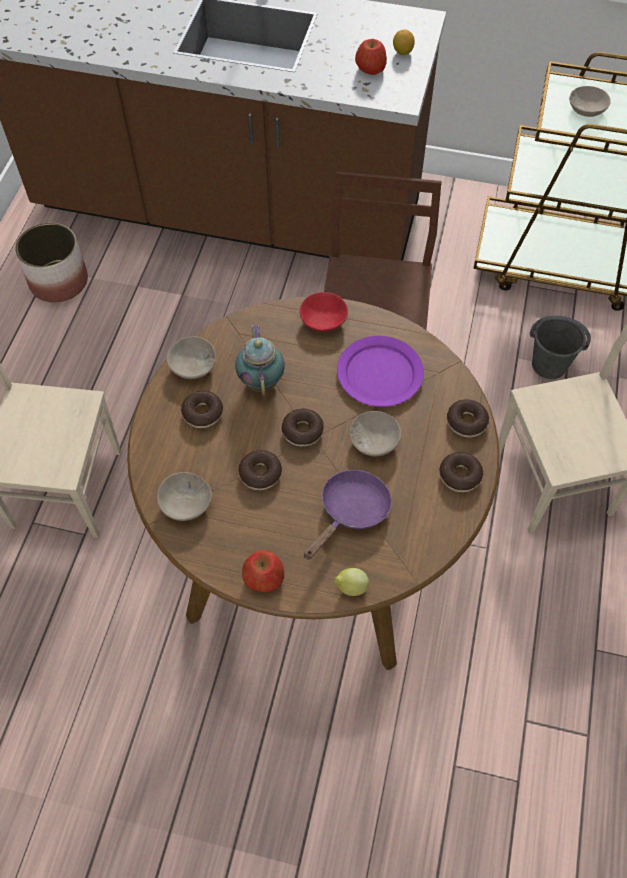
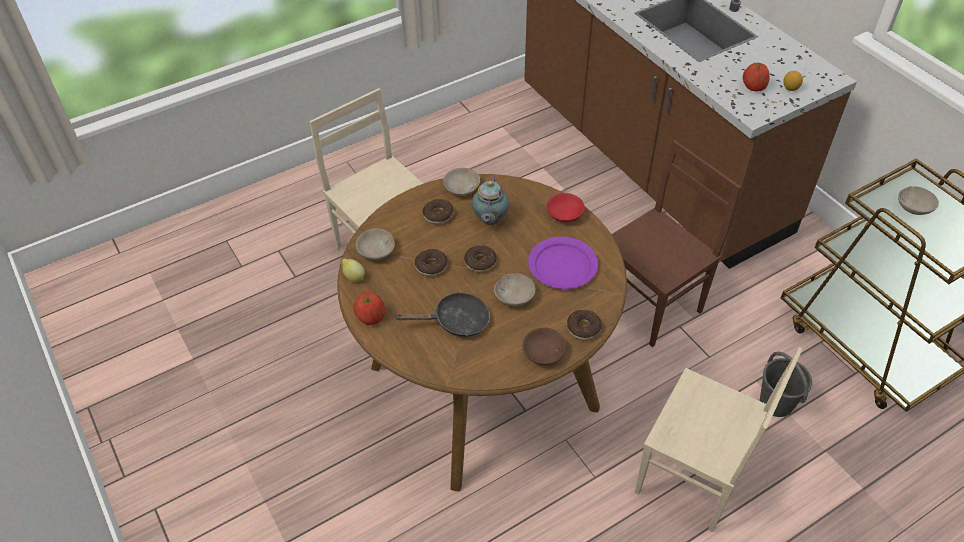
camera: 45 degrees right, 10 degrees down
(58, 281) = (500, 136): planter -> none
(261, 380) = (489, 221): teapot -> teapot turned 150 degrees clockwise
(350, 588) = (408, 357): lemon -> lemon (353, 277)
(351, 511) = (456, 321): purple frying pan -> black frying pan
(459, 475) = (542, 352): donut -> brown bowl

